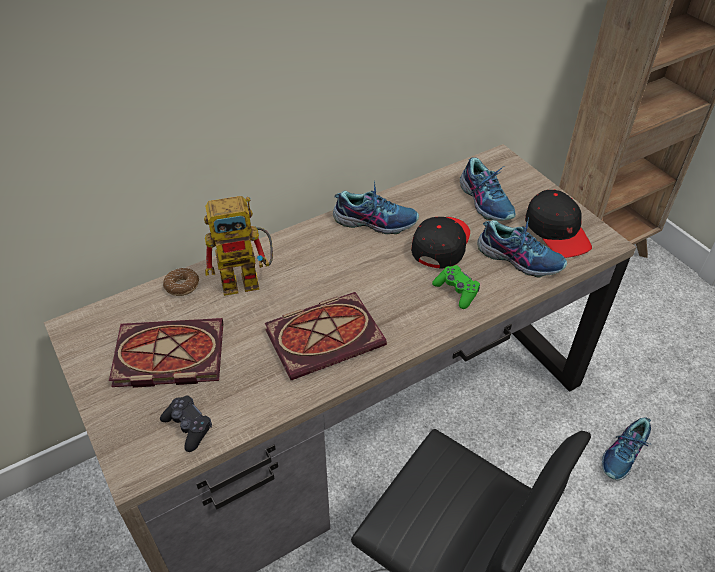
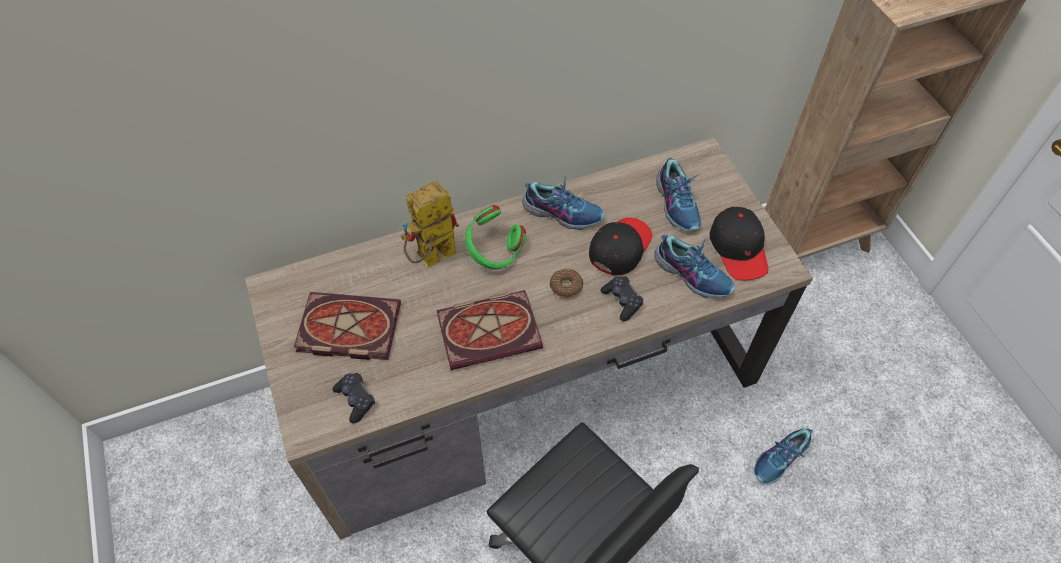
camera: 10 degrees right, 10 degrees up
(182, 286) = (370, 258): donut -> donut (566, 286)
(248, 279) = (431, 259): toy robot -> toy robot turned 150 degrees clockwise
(314, 264) = (494, 252): none -> green headphones
(456, 291) = (622, 301): green game controller -> black game controller

